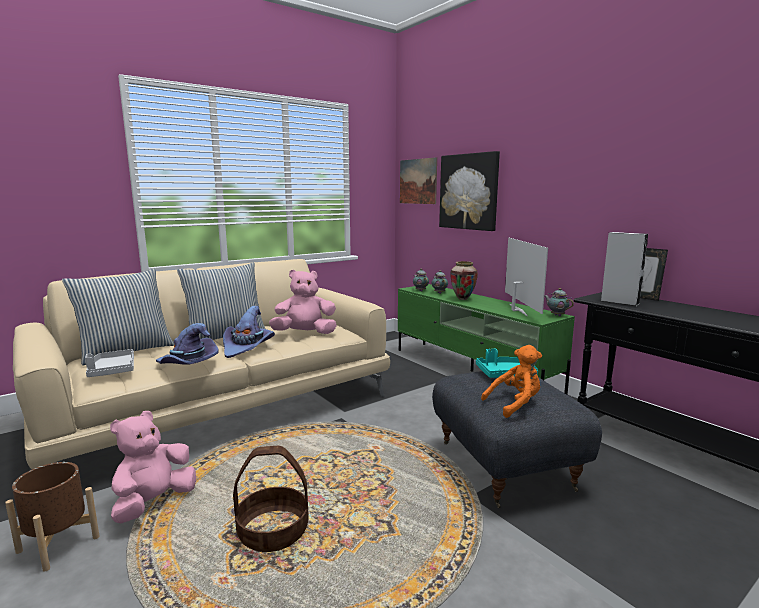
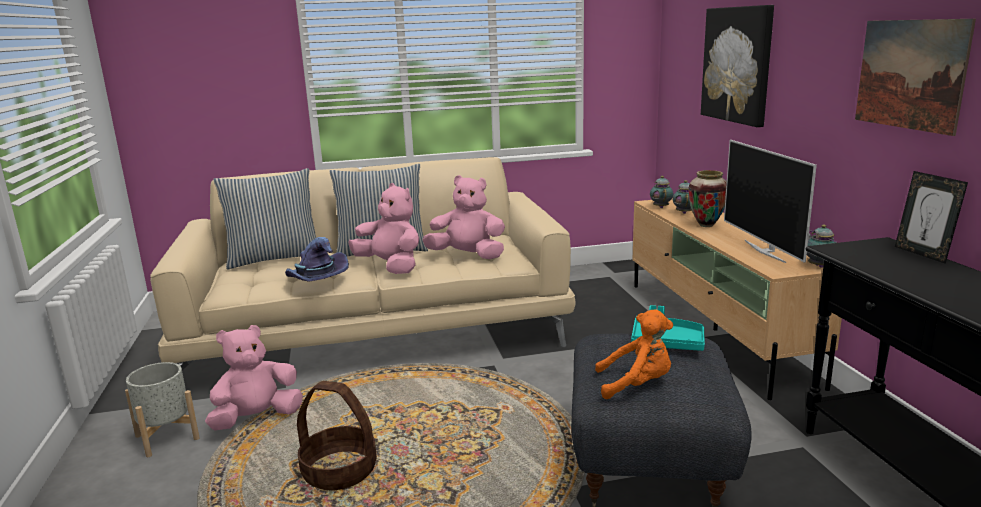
camera: 25 degrees right, 5 degrees up
(58, 544) = (167, 437): brown planter -> grey planter
(112, 370) = (246, 278): grey tray -> none
(248, 347) = (391, 267): purple hat -> pink plush toy
(418, 181) = (683, 44): picture -> picture (910, 74)
(472, 371) = (715, 330): green tv stand -> beige tv stand
(517, 310) = (765, 251): television -> television turned 150 degrees clockwise
(619, 302) = (868, 260): grey speaker -> none

